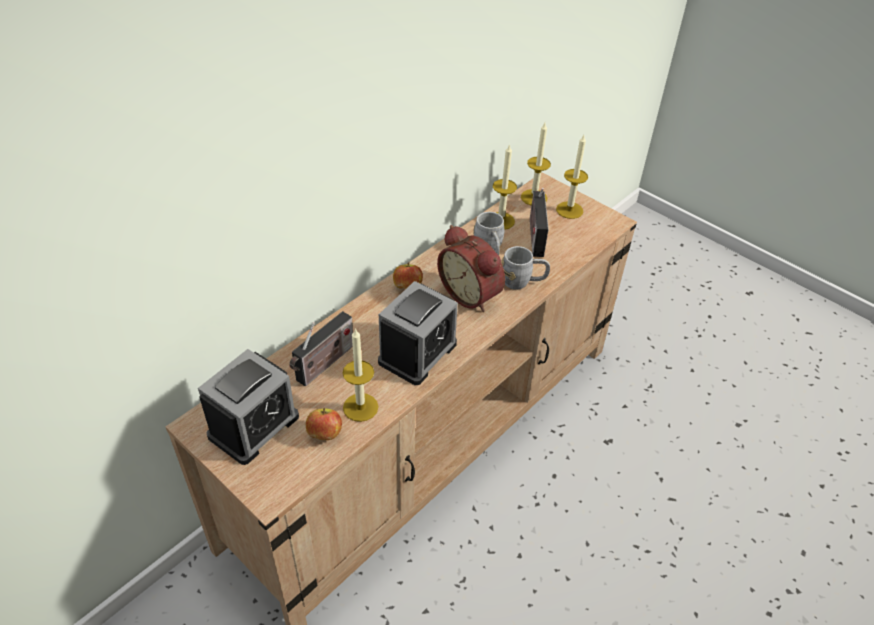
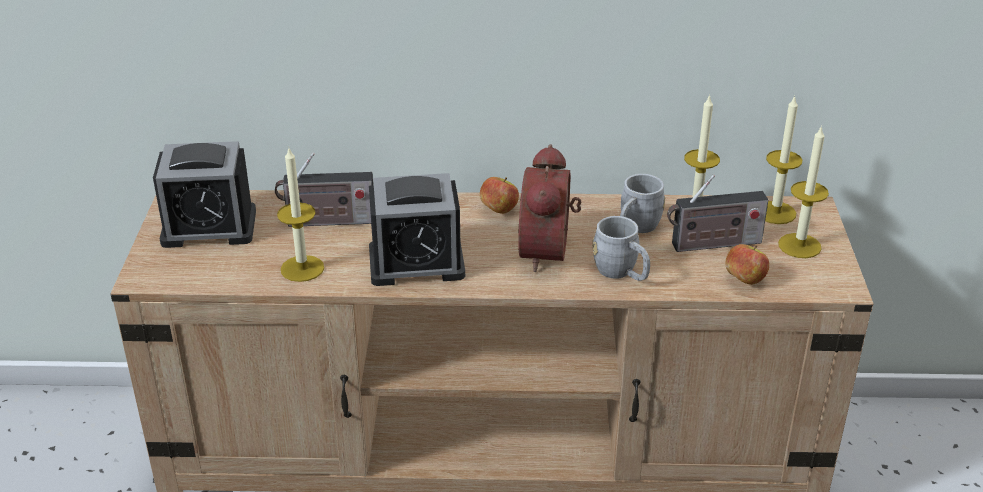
camera: 50 degrees right, 10 degrees down
(325, 434) = (245, 267): apple -> apple (744, 280)
(535, 235) = (712, 244): radio -> radio turned 150 degrees counterclockwise

